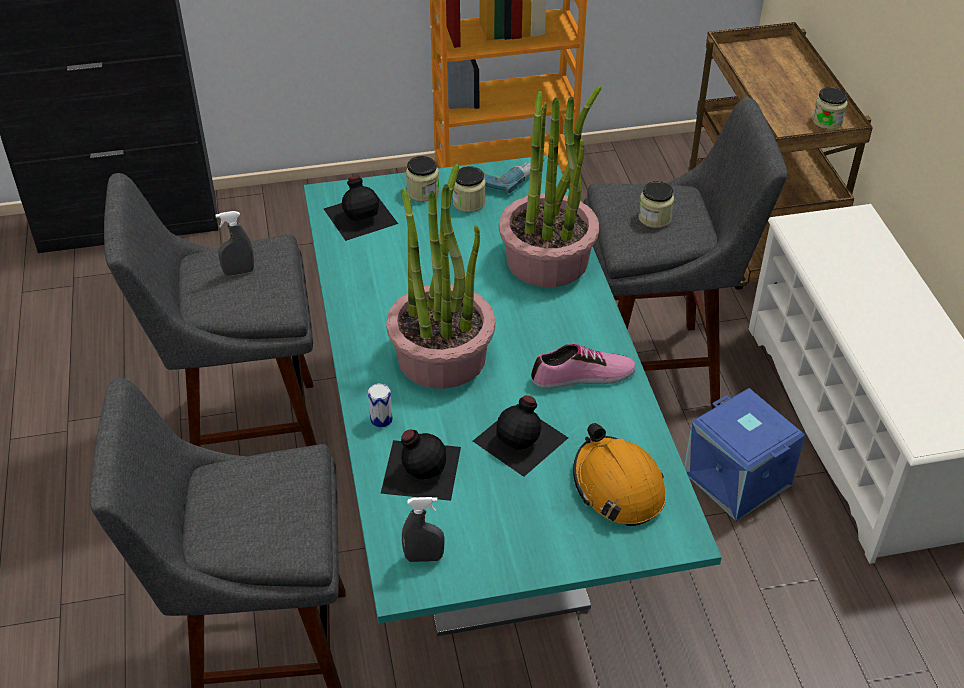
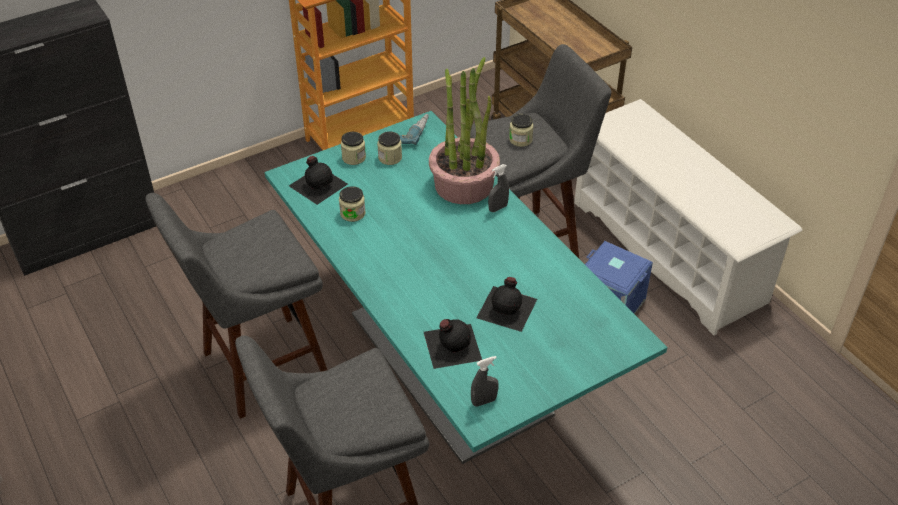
camera: 20 degrees left, 0 degrees up
(239, 272) = (252, 245): grey spray bottle -> grey spray bottle (498, 208)
(381, 419) = (408, 320): can -> none
(442, 355) = (426, 267): potted plant -> none
(583, 376) = (526, 257): shoe -> none
(617, 486) = (583, 321): orange hard hat -> none
(827, 121) = (599, 49): jar -> jar (352, 213)

